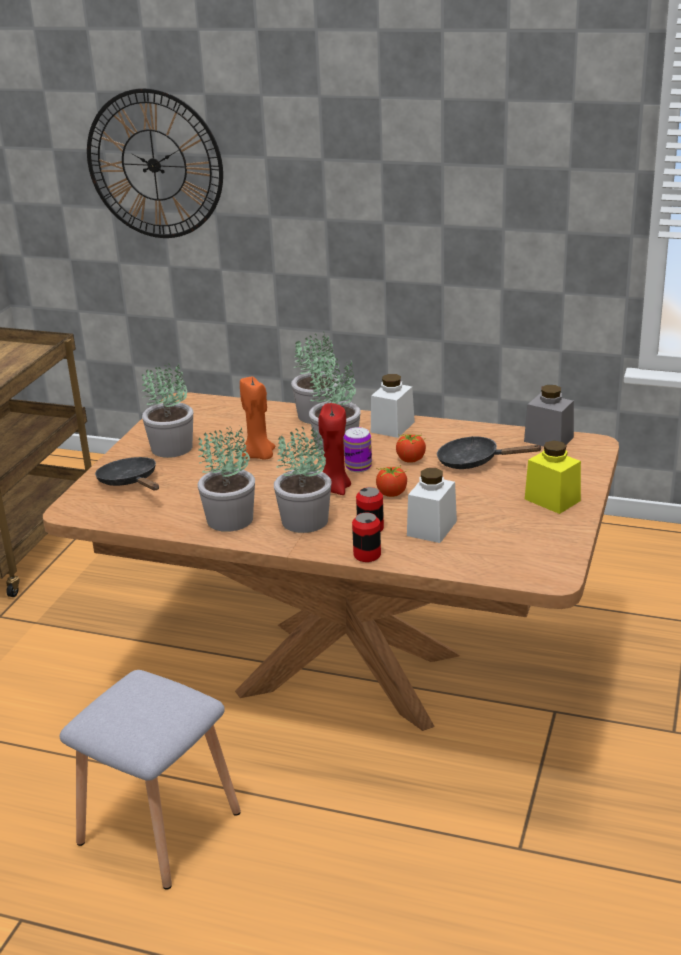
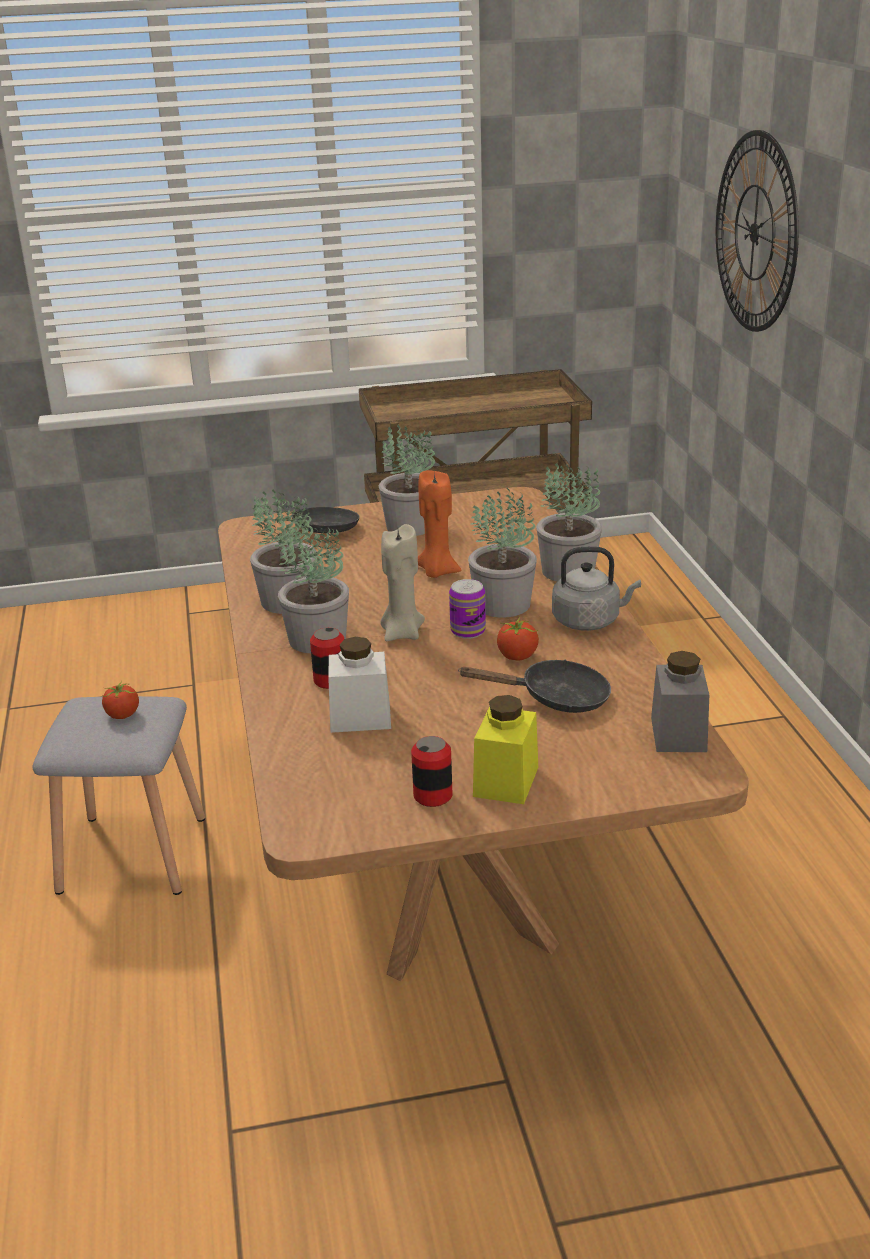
camera: 60 degrees right, 0 degrees up
(334, 489) = (402, 633): red candle -> beige candle
(367, 555) = (270, 696): can -> can (433, 796)
(392, 427) = (589, 621): white jar -> grey kettle
(392, 493) = (422, 669): tomato -> tomato (122, 715)
(474, 462) = (555, 698): black frying pan -> black frying pan turned 105 degrees clockwise

